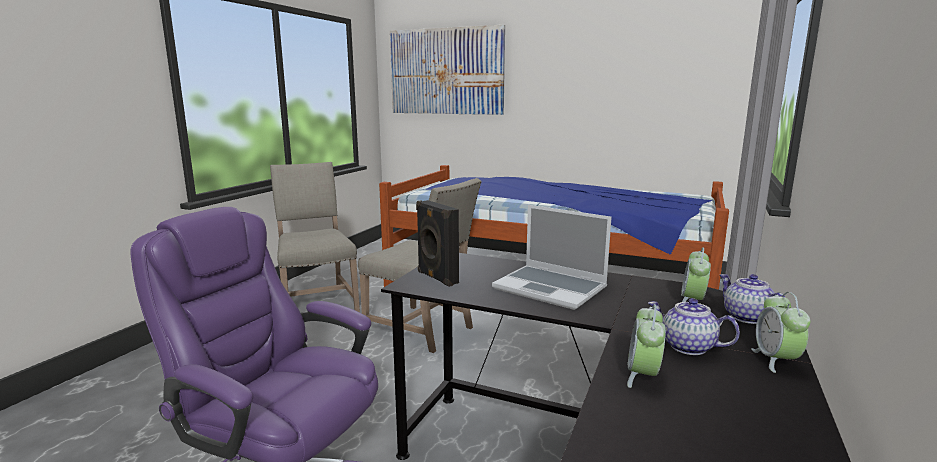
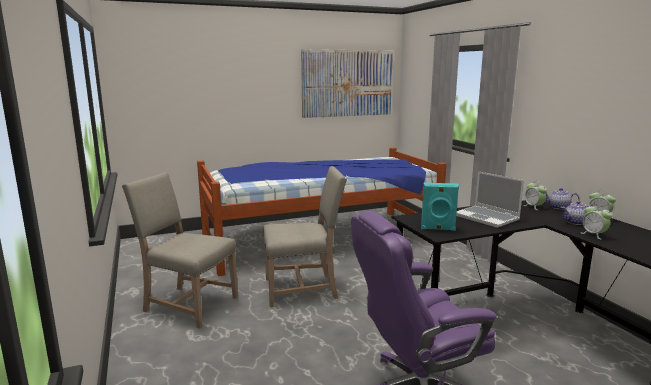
camera: 45 degrees left, 0 degrees up
(436, 278) = (438, 229): black speaker -> turquoise speaker
(446, 71) = (181, 78): picture -> picture (347, 83)
(551, 288) = (487, 218): laptop -> laptop turned 60 degrees clockwise

